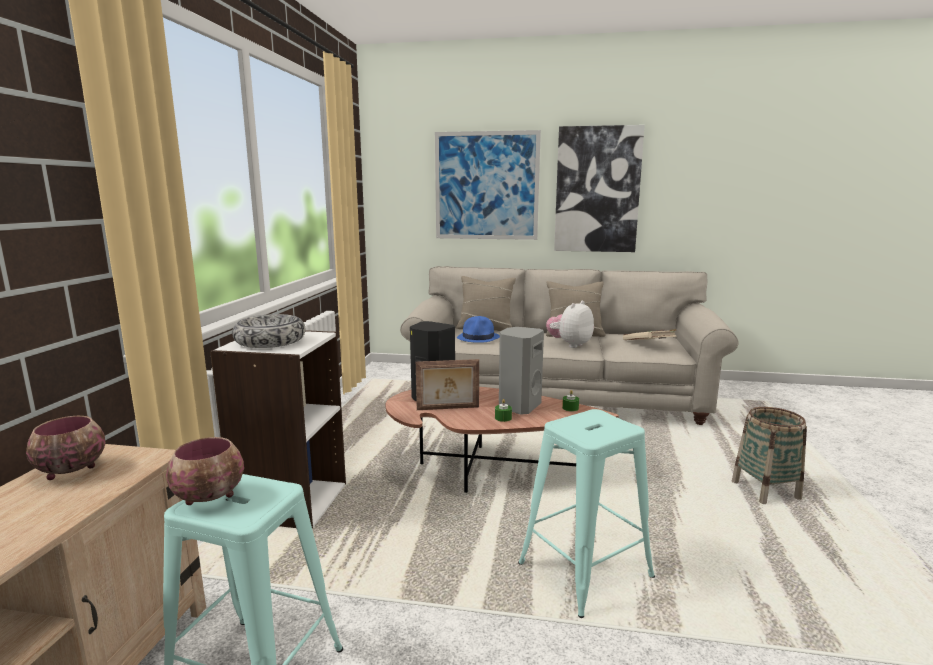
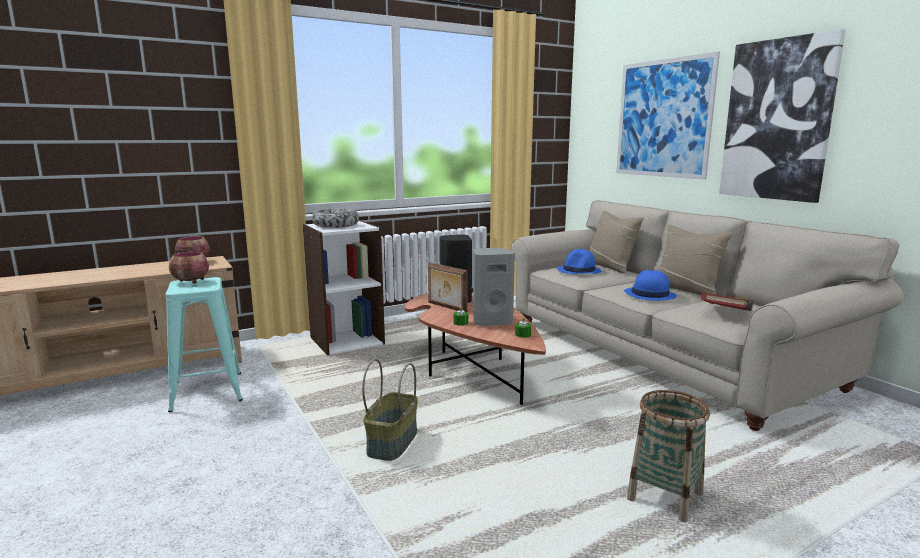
camera: 50 degrees right, 0 degrees up
(570, 345) = (649, 295): plush toy -> blue hat
(585, 570) = (392, 442): turquoise stool -> basket
(648, 345) = (727, 314): beige book -> red book

